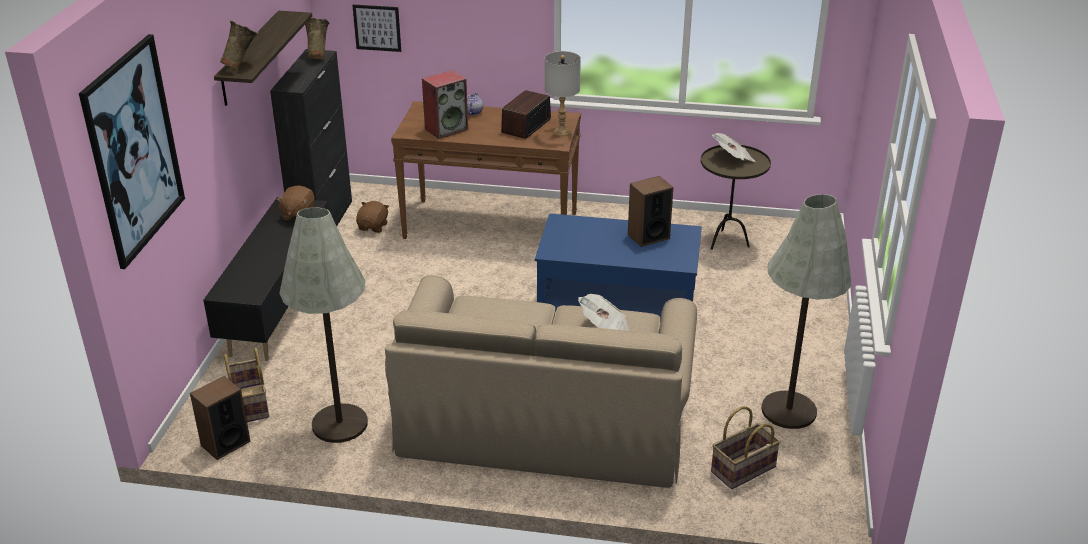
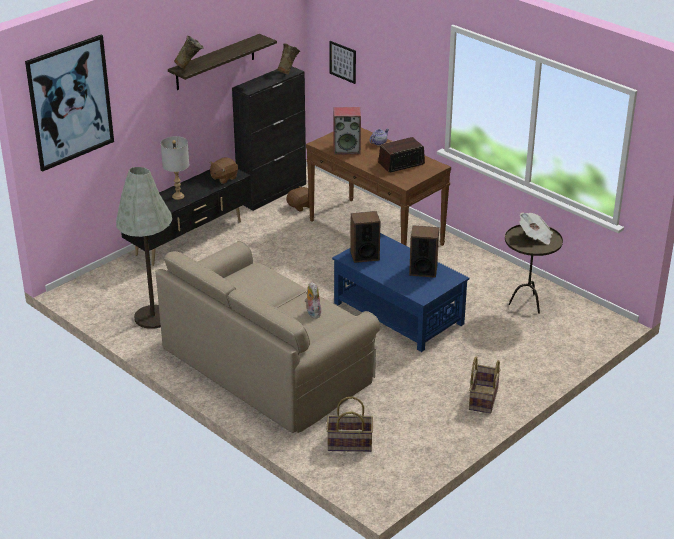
camera: 35 degrees right, 0 degrees up
(225, 443) = (86, 302): speaker -> speaker (364, 256)
(249, 404) = (119, 286): basket -> basket (482, 398)
(561, 132) = (419, 176): grey table lamp -> grey table lamp (178, 196)
(605, 327) = (312, 313): newspaper -> plush toy
(788, 410) = (423, 425): grey floor lamp -> none

